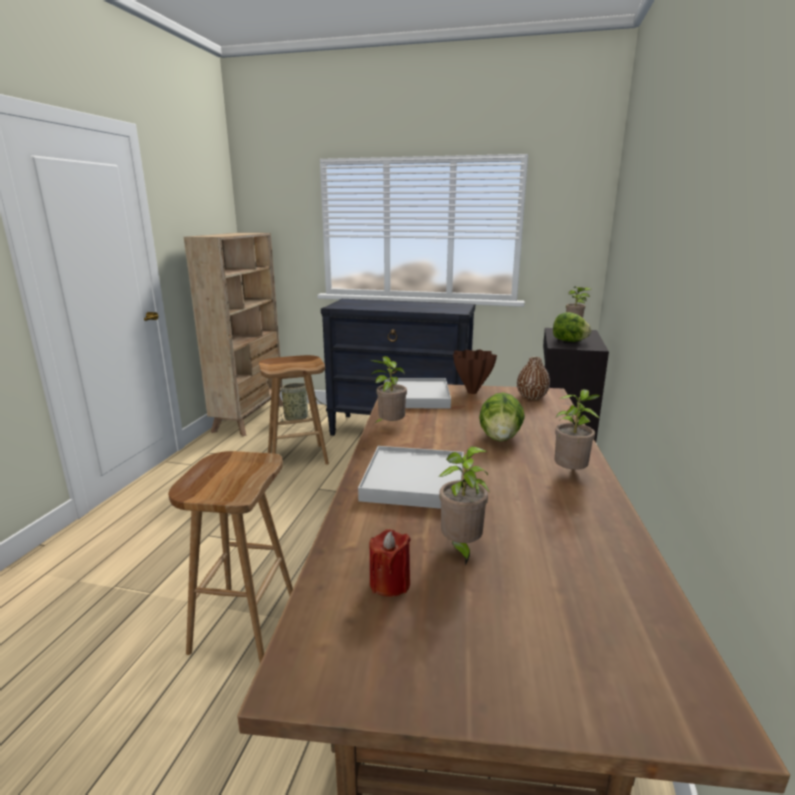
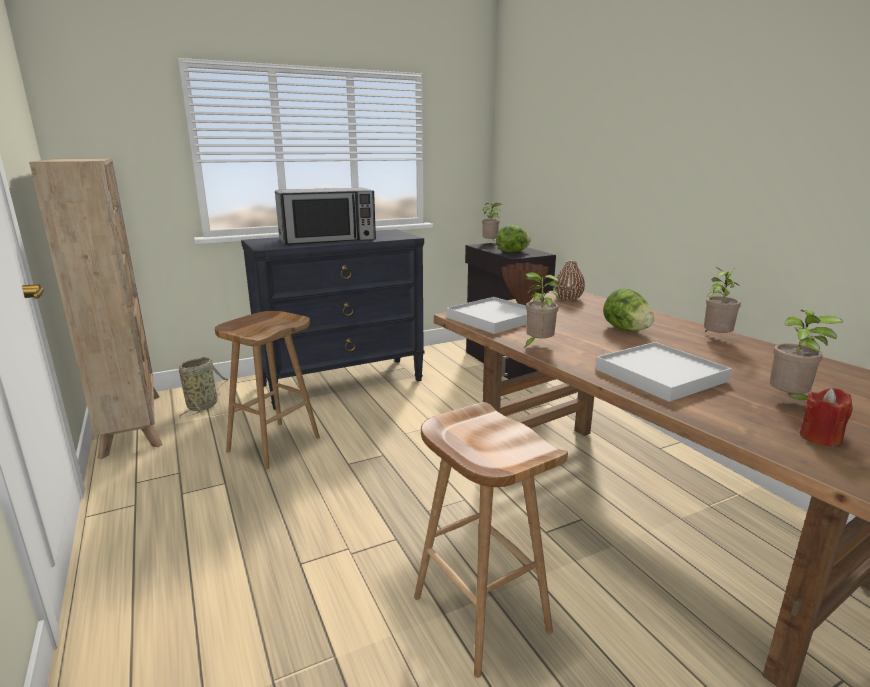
camera: 40 degrees left, 0 degrees up
(391, 306) = (328, 240): none -> microwave

